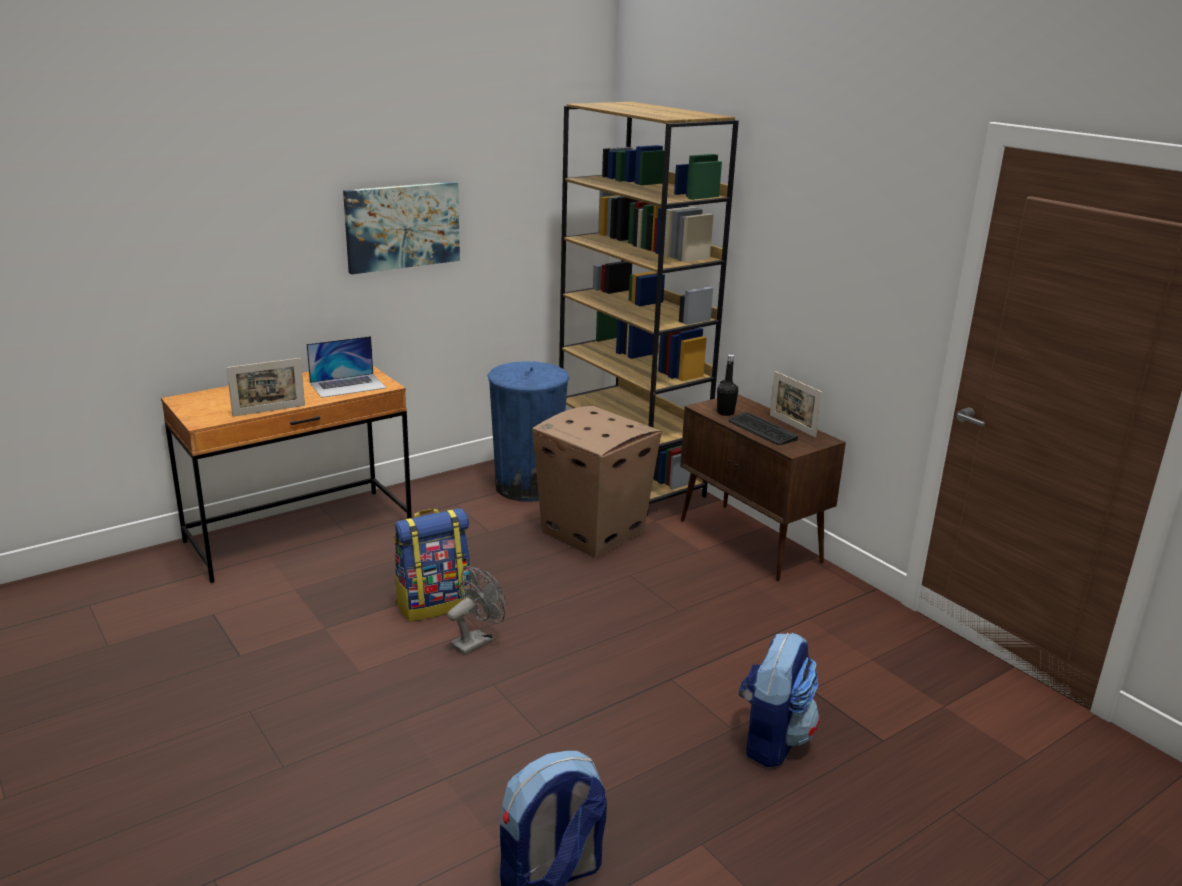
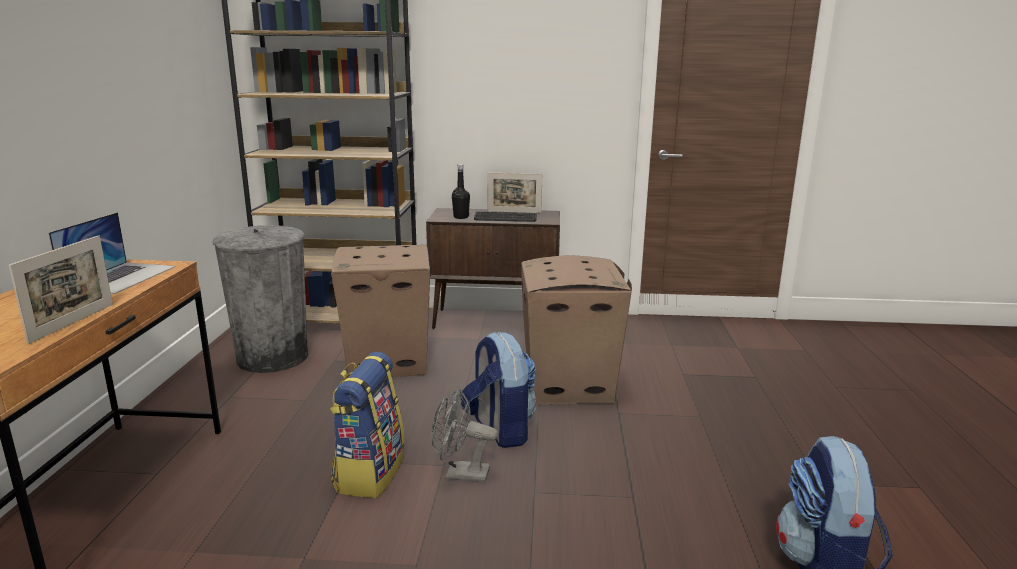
camera: 50 degrees left, 5 degrees down
(402, 226) = (85, 80): picture -> none
(476, 641) = (460, 474): grey fan -> grey fan turned 75 degrees counterclockwise
(527, 486) = (272, 357): blue trash can -> grey trash can
(685, 632) = (569, 384): none -> cardboard box
(772, 739) = (724, 408): backpack -> backpack (499, 430)

